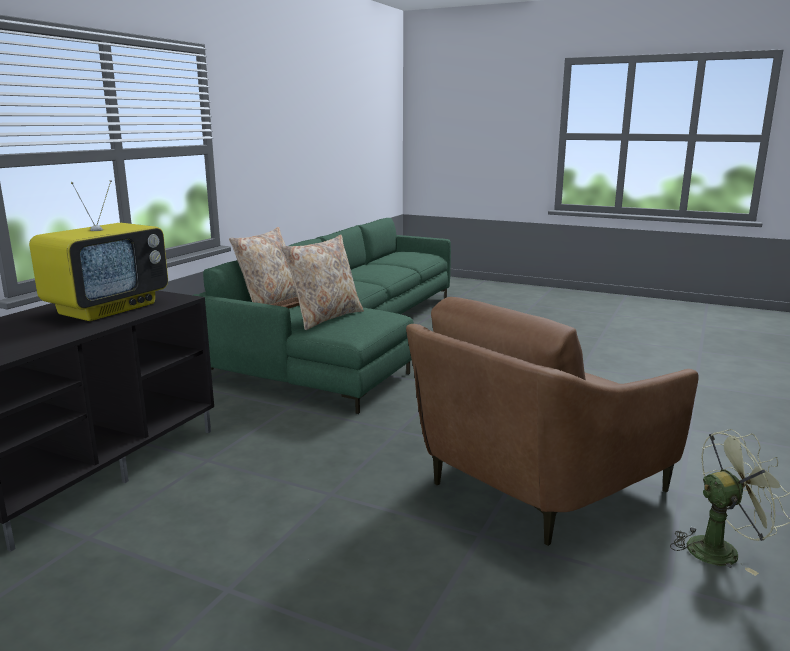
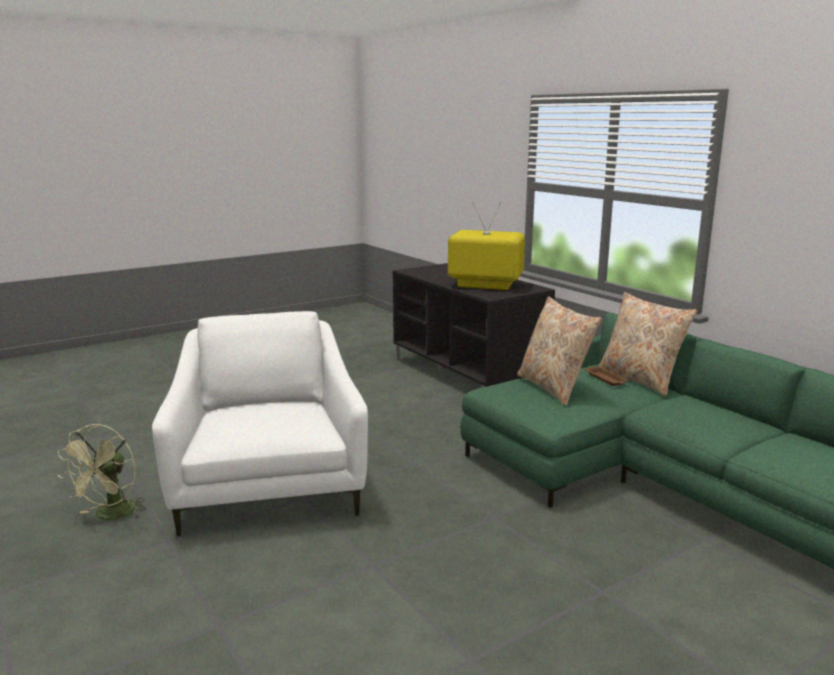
camera: 120 degrees right, 0 degrees up
(108, 308) = (484, 285): television -> television turned 135 degrees clockwise
(533, 485) = (269, 485): brown armchair -> white armchair

